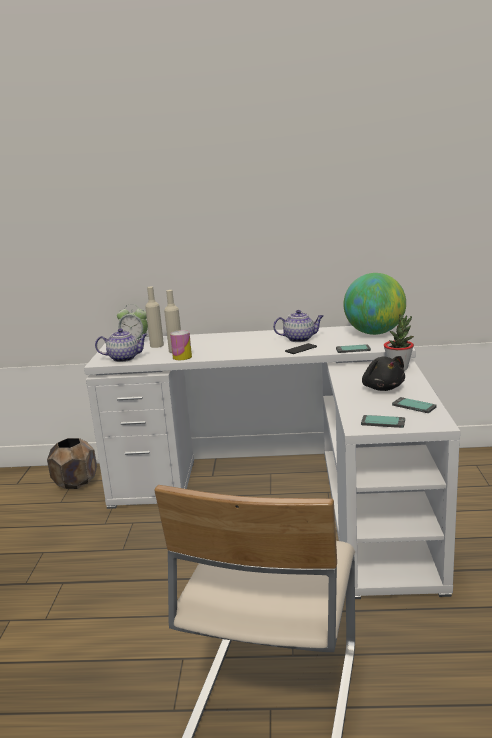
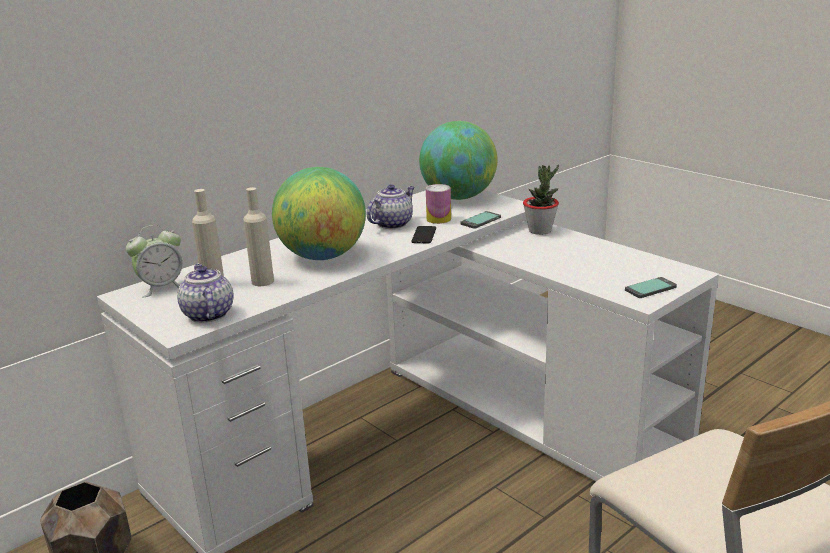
camera: 45 degrees left, 5 degrees up
(124, 358) = (207, 314): teapot -> teapot turned 60 degrees counterclockwise
(182, 357) = (294, 287): can -> can (438, 219)
(227, 346) = (323, 256): none -> globe
(382, 388) = (572, 255): black plush toy -> none
(414, 406) = (638, 264): phone -> none

